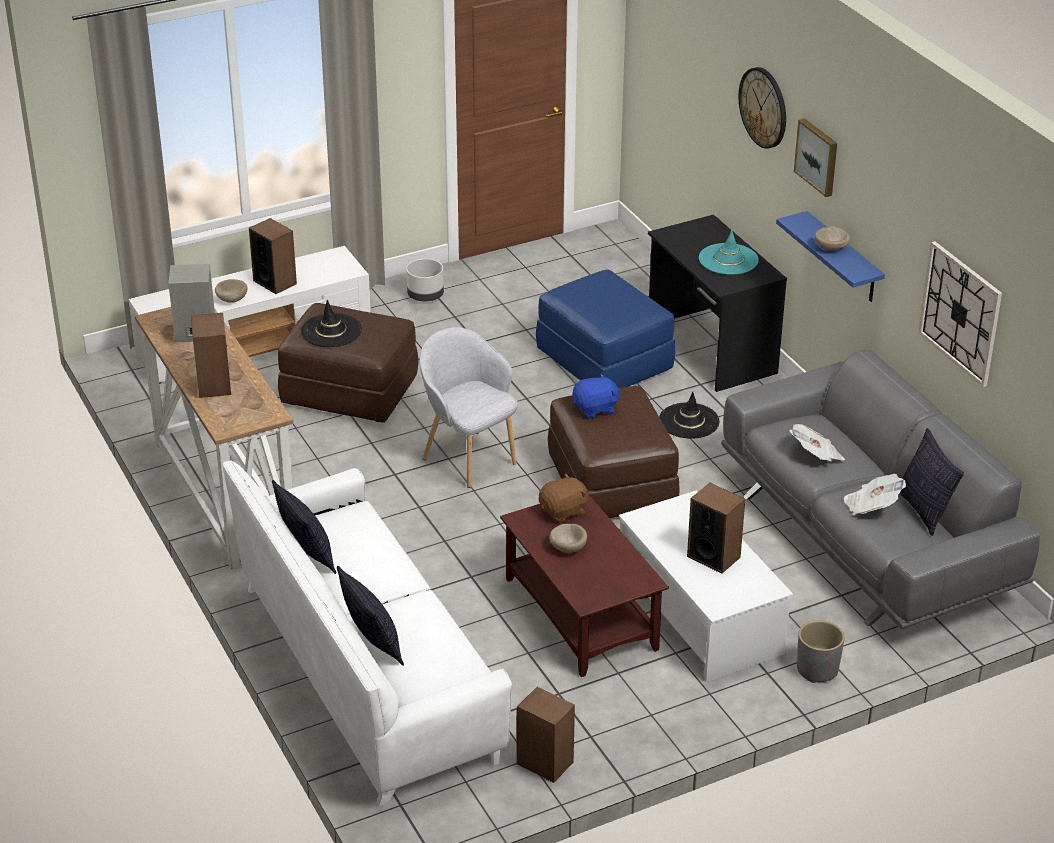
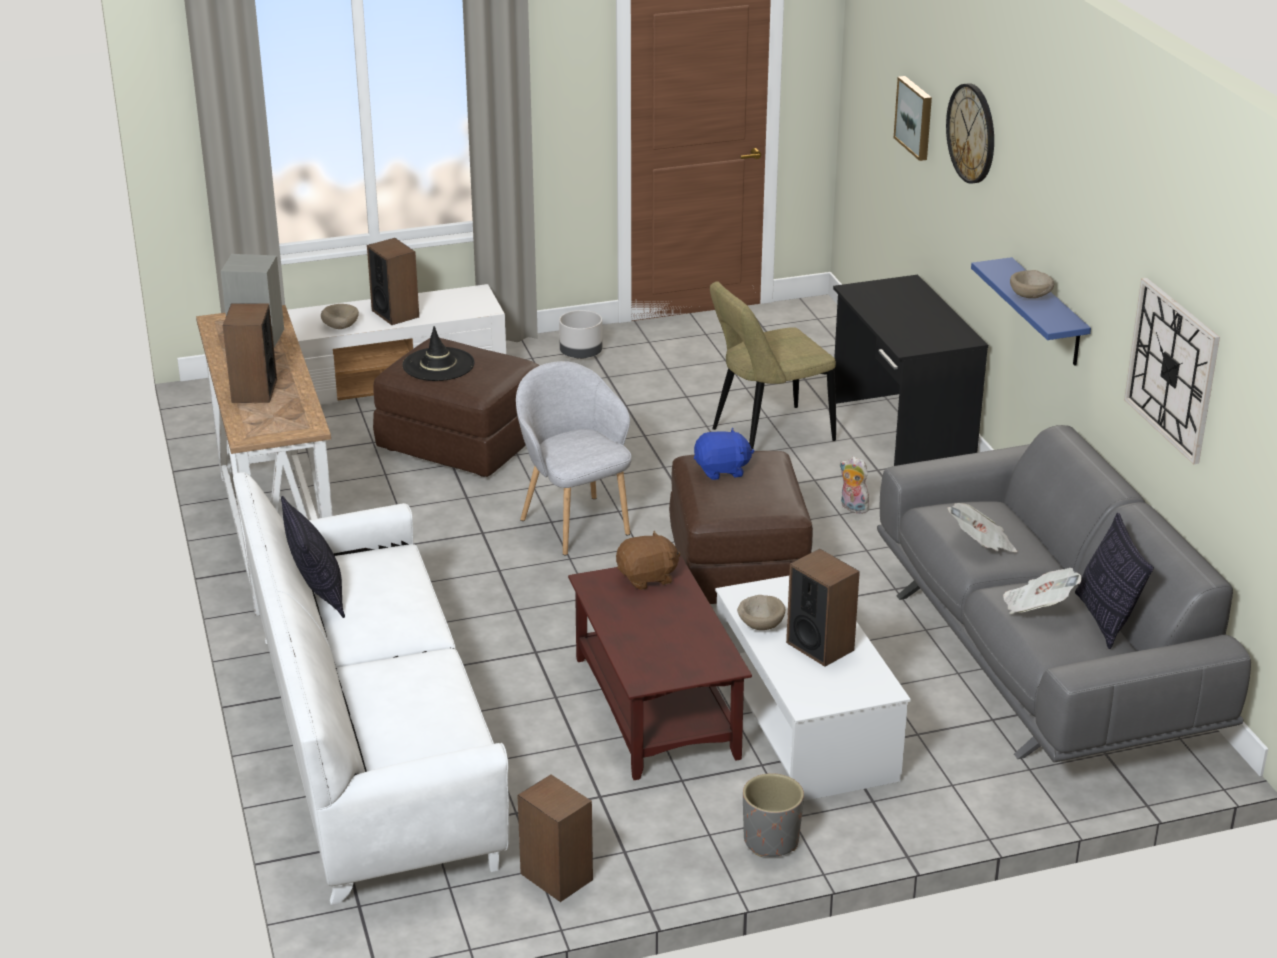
camera: 10 degrees right, 5 degrees down
(372, 644) = (357, 701): pillow -> none
(568, 547) = (639, 617): beige bowl -> beige bowl (761, 624)
(603, 361) = (767, 436): blue ottoman -> beige chair
(689, 421) = (852, 508): black hat -> plush toy
(728, 259) = (921, 320): turquoise hat -> none
(817, 670) = (938, 805): grey planter -> grey planter (770, 841)
(818, 156) = (1025, 186): picture -> picture (915, 117)

